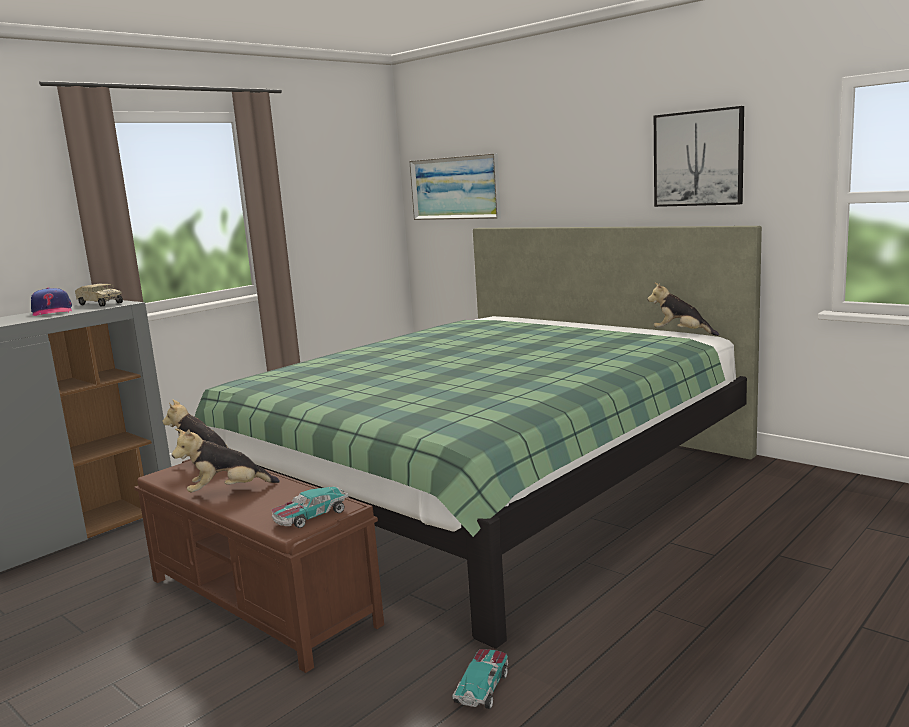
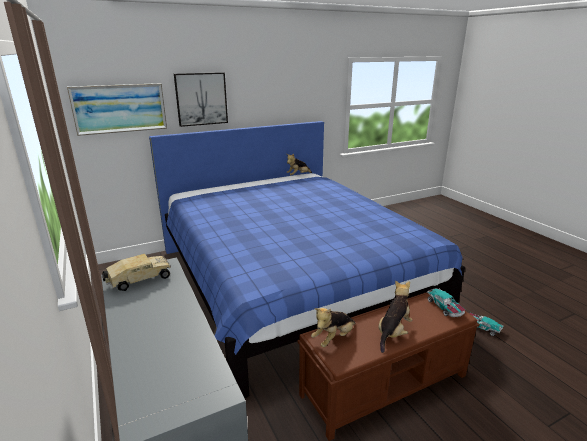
camera: 70 degrees left, 10 degrees up
(52, 312) = (146, 308): cap -> none
(227, 492) = (393, 332): plush toy -> plush toy turned 150 degrees counterclockwise
(488, 486) = (290, 281): green bed -> blue bed
(698, 158) = (292, 90): picture -> picture (201, 99)

